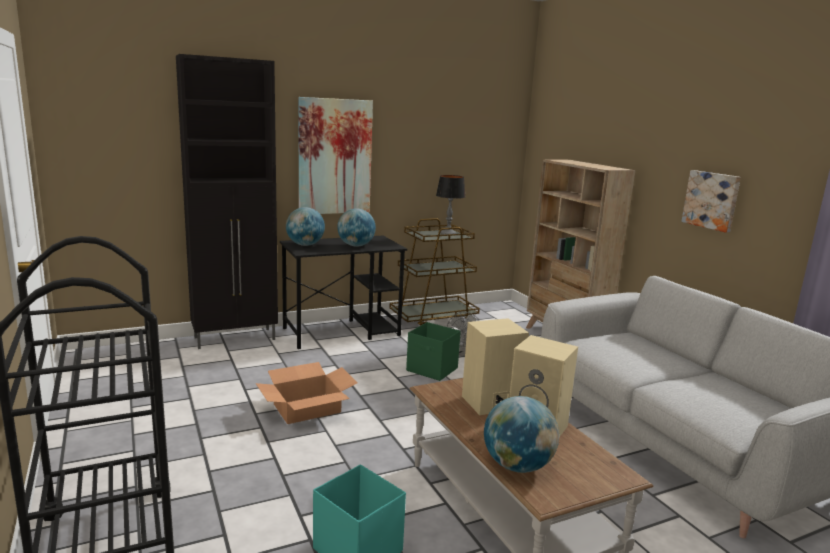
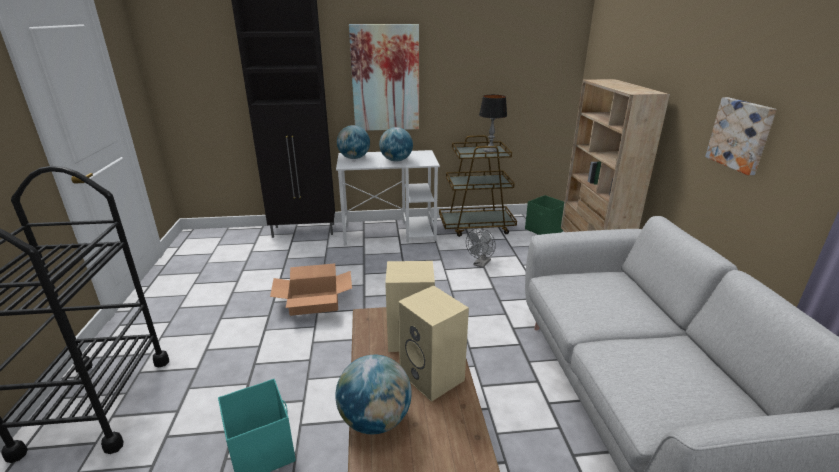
camera: 20 degrees right, 10 degrees up
(342, 332) = (390, 232): black desk -> white desk
(432, 370) = (442, 278): green storage box -> green storage box (544, 230)

